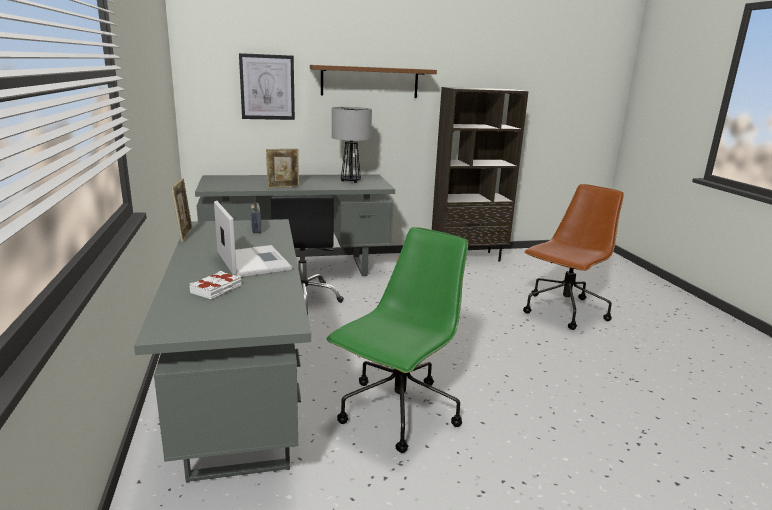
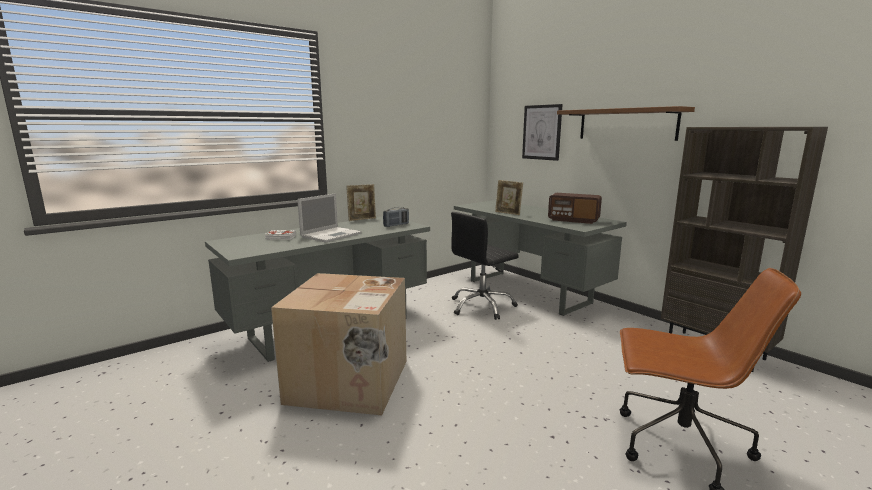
camera: 65 degrees right, 5 degrees down
(350, 181) = (573, 220): table lamp -> radio
(398, 413) = (349, 382): green office chair -> cardboard box

